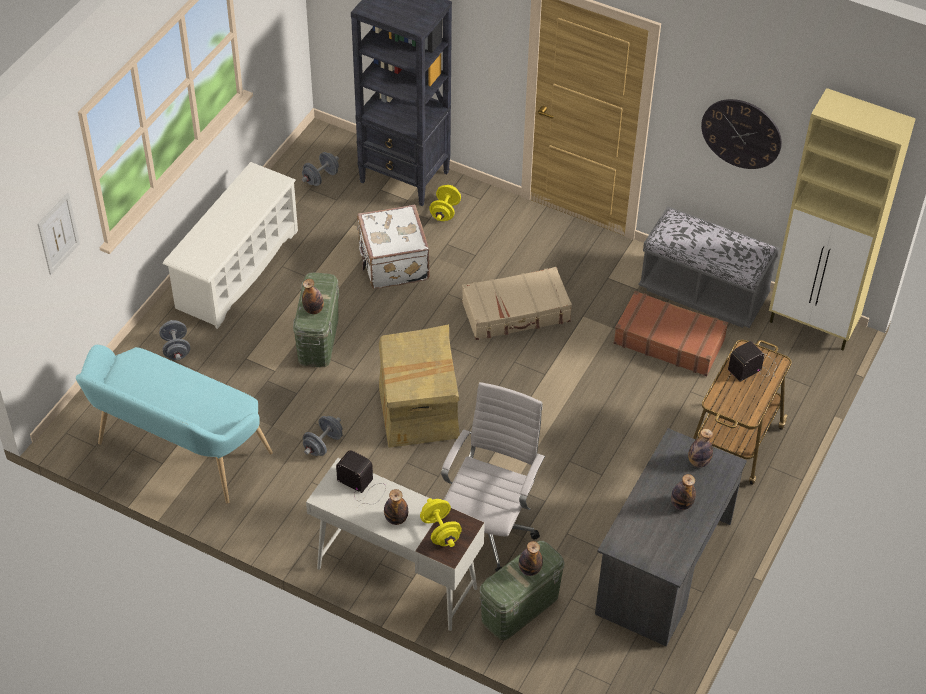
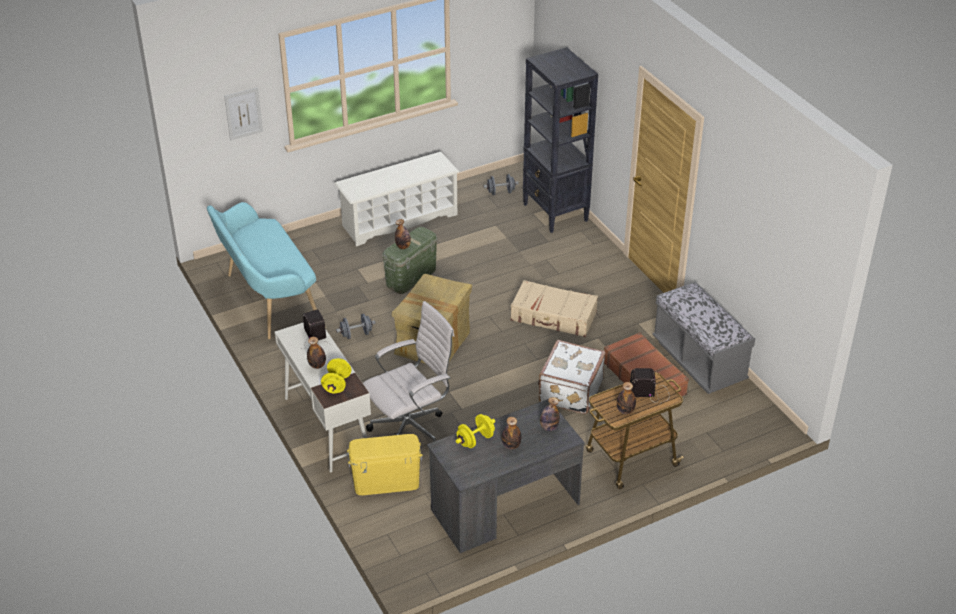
camera: 35 degrees right, 10 degrees down
(176, 348) = (321, 246): grey dumbbell -> none
(392, 263) = (499, 256): white suitcase -> white suitcase (569, 391)
(445, 211) = (563, 241): yellow dumbbell -> yellow dumbbell (475, 440)
(520, 608) = (386, 482): green storage box -> yellow storage box
(529, 570) = (390, 446): bottle -> bottle (625, 410)
(741, 133) = (741, 226): wall clock -> none
(813, 326) = (763, 415): beige cabinet -> none

